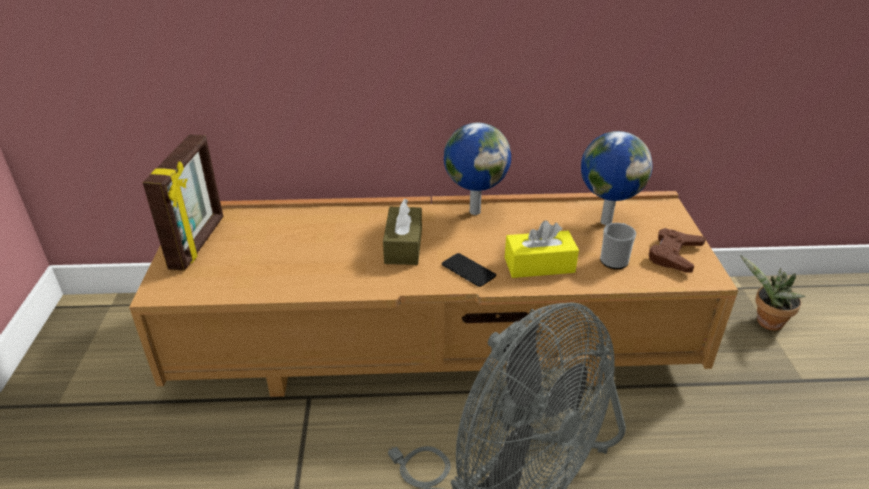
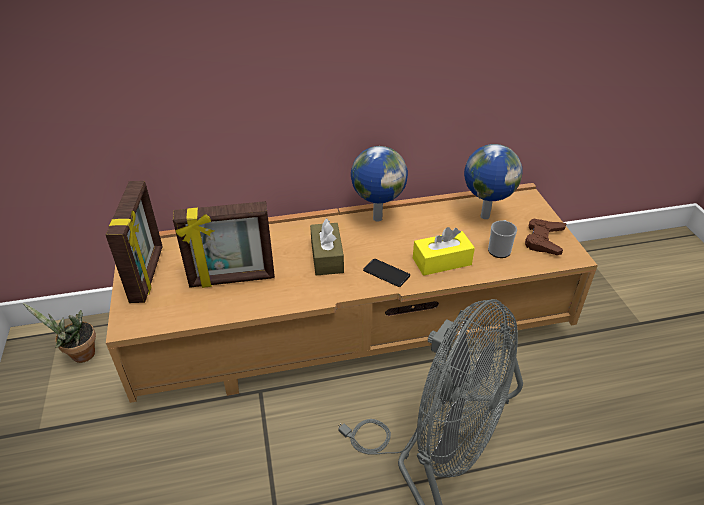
camera: 10 degrees left, 5 degrees up
(288, 258) = (232, 280): none -> picture frame
(765, 323) = (606, 279): potted plant -> potted plant (79, 355)

